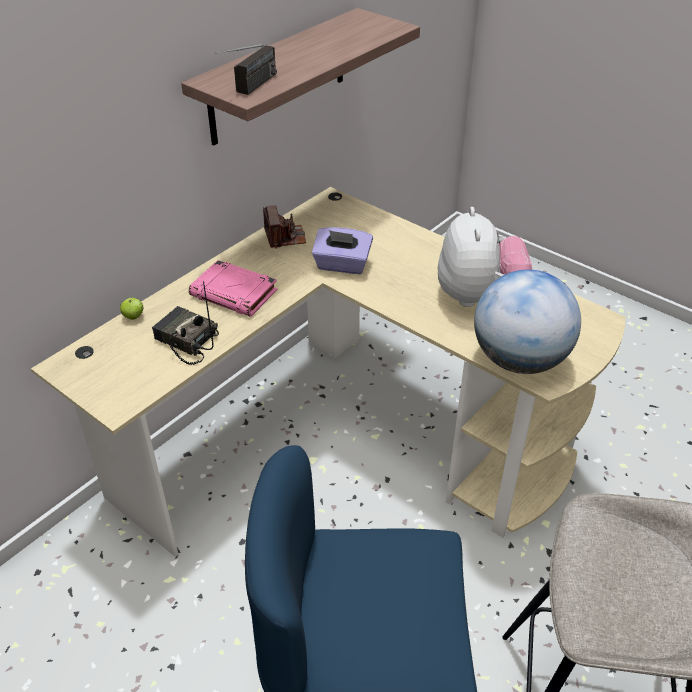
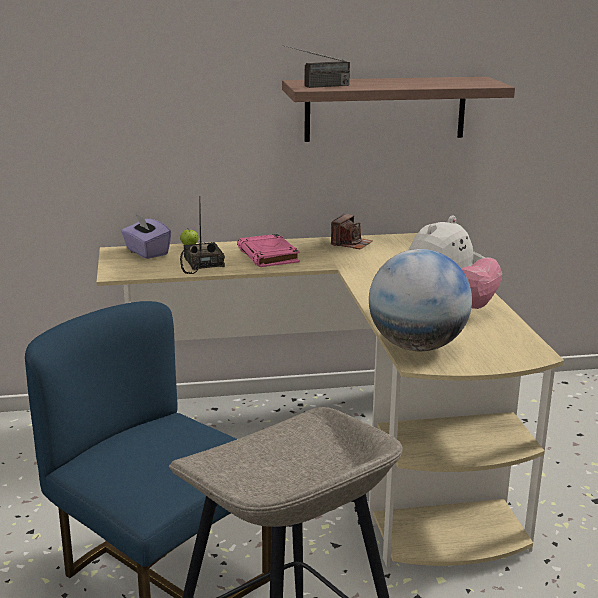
camera: 40 degrees right, 20 degrees down
(342, 265) = (367, 266): purple tissue box -> purple tissue box (146, 252)

